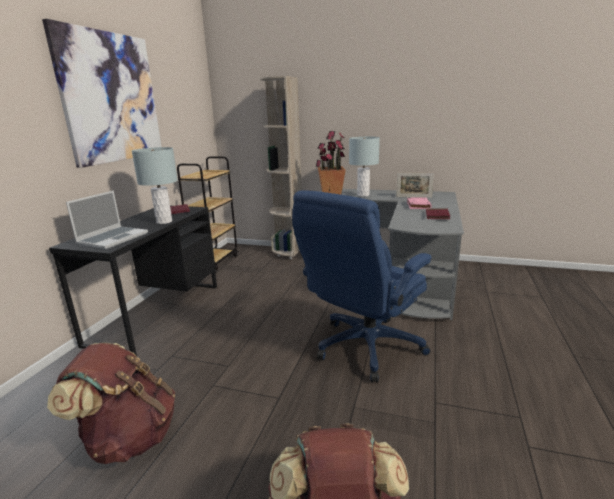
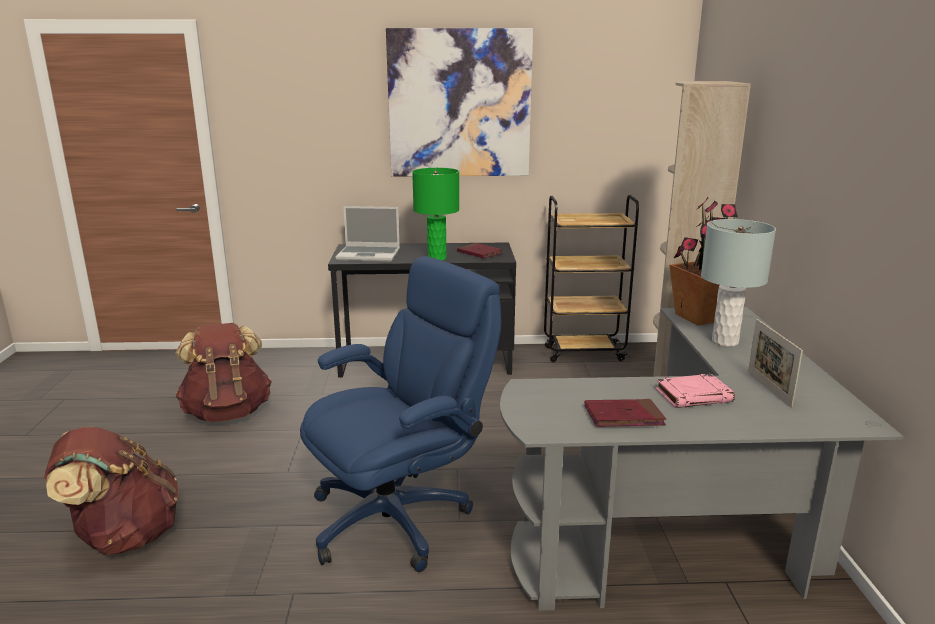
camera: 70 degrees right, 0 degrees up
(164, 222) = (436, 258): grey table lamp -> green table lamp
(363, 350) = (400, 517): blue office chair -> blue office chair turned 120 degrees clockwise

